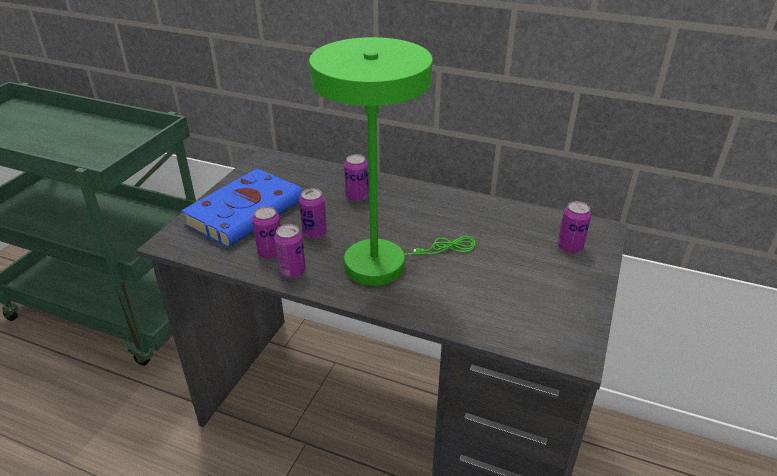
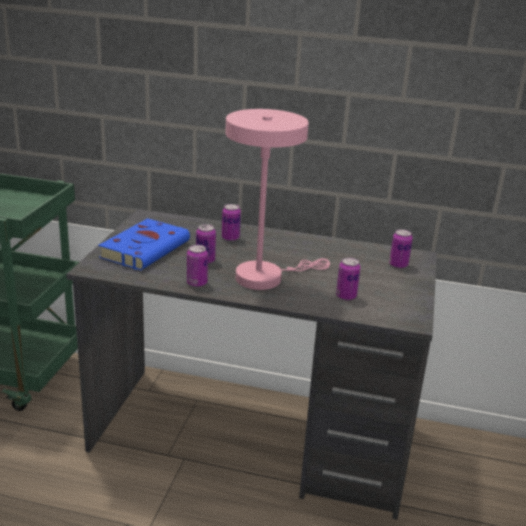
camera: 10 degrees left, 10 degrees down
(270, 253) = (175, 273): can -> can (346, 296)
(385, 263) = (265, 277): green table lamp -> pink table lamp

